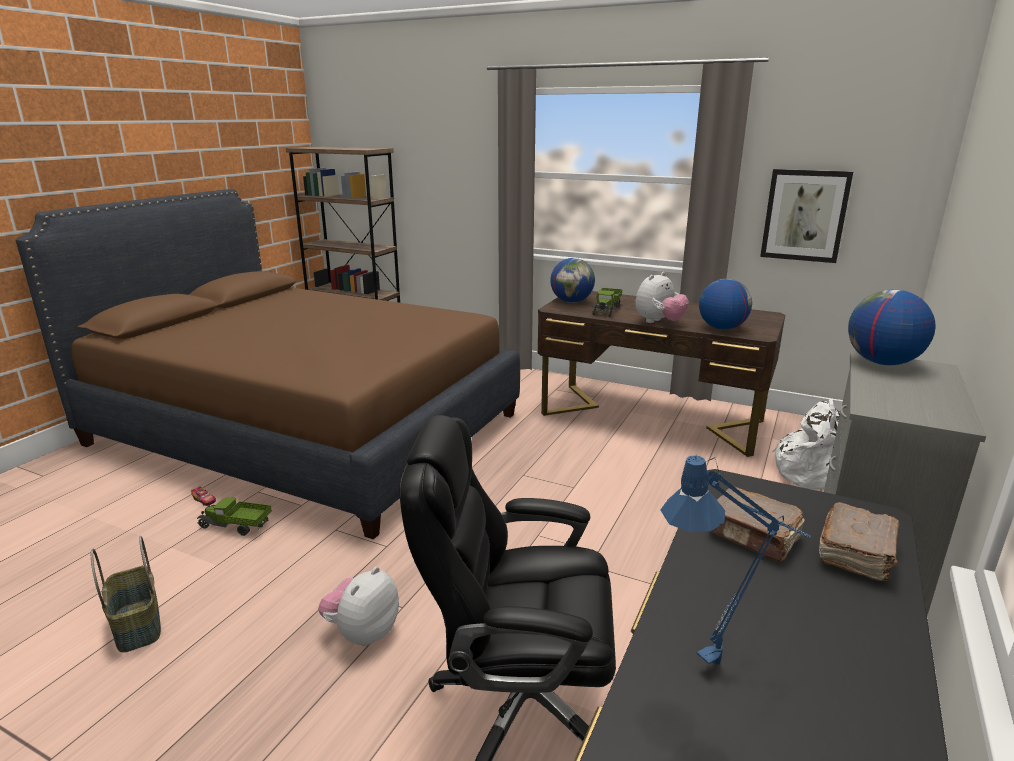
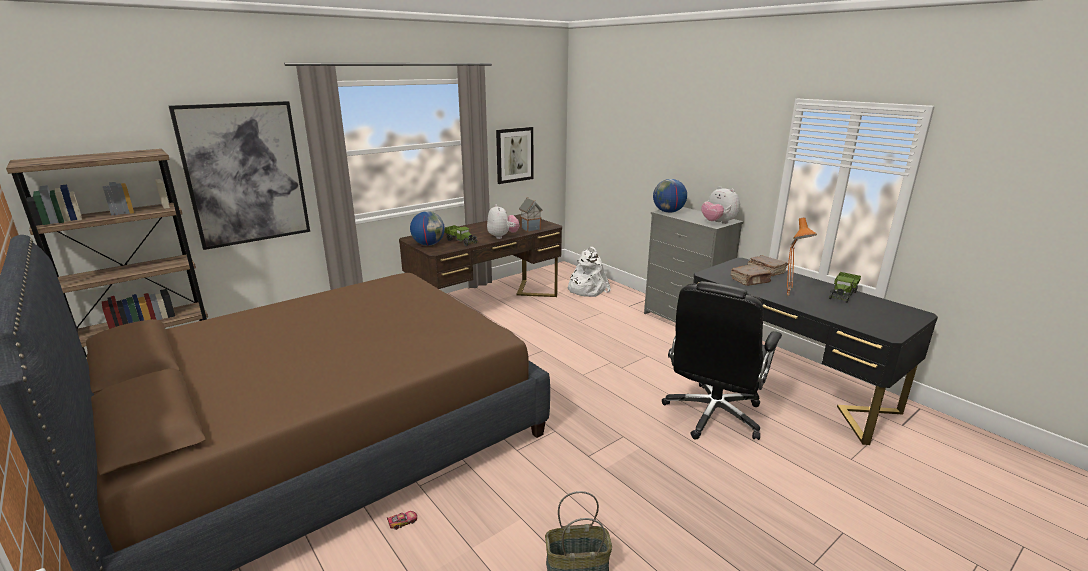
camera: 65 degrees left, 0 degrees up
(236, 526) = (468, 503): toy truck -> toy truck (843, 294)
(362, 633) = (639, 455): plush toy -> plush toy (718, 223)
(450, 182) = (245, 174): none -> picture
(714, 599) = (789, 297): none -> orange table lamp
(721, 328) = (531, 228): globe -> toy house
(724, 659) = (821, 304): blue table lamp -> none

